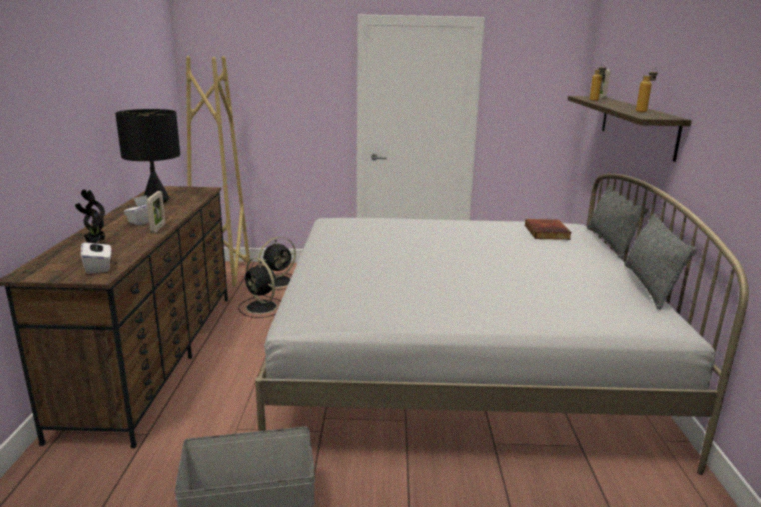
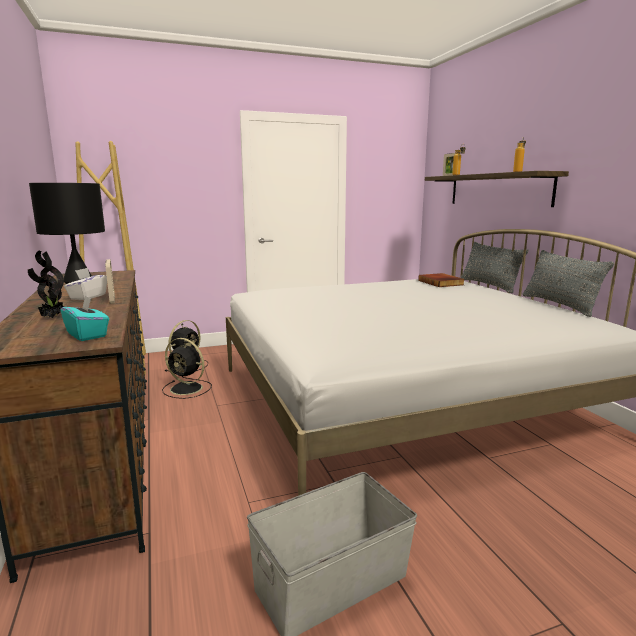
camera: 20 degrees left, 5 degrees down
(99, 267) = (87, 335): white tissue box -> turquoise tissue box

